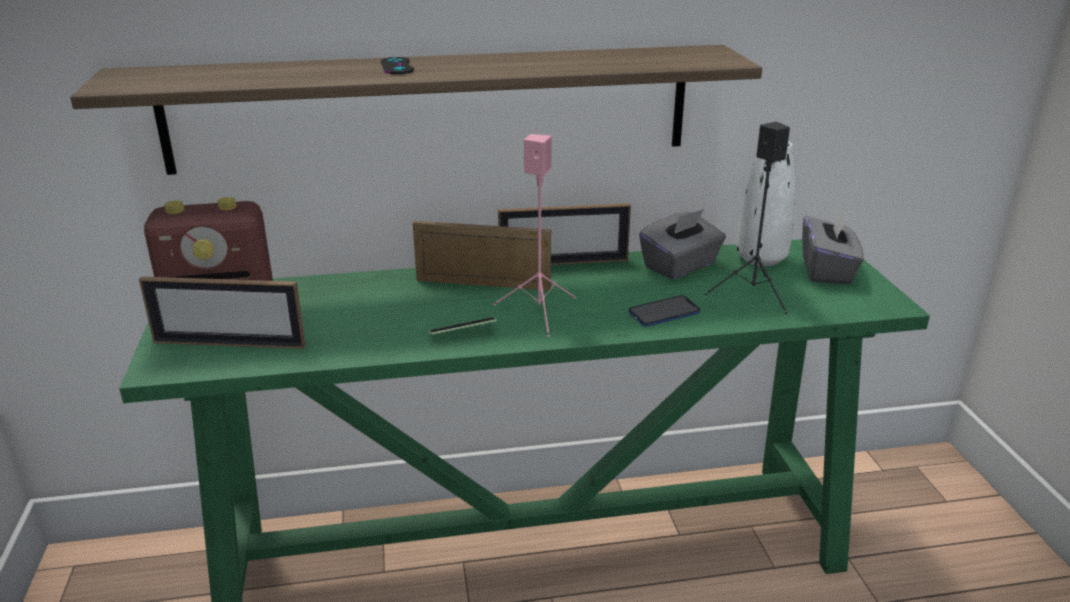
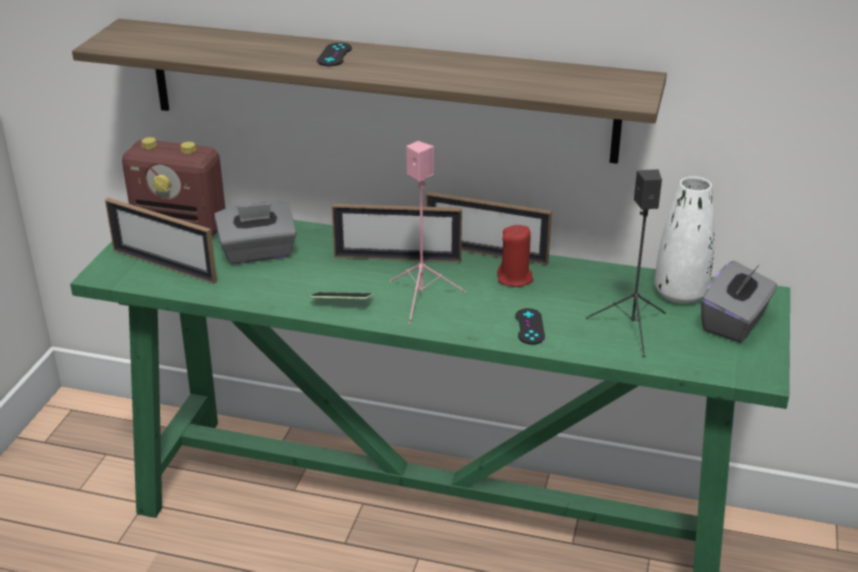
camera: 25 degrees right, 5 degrees up
(483, 284) = (397, 258): picture frame -> picture frame turned 150 degrees clockwise
(610, 277) = (515, 278): none -> red candle
(664, 313) = (529, 326): phone -> black game controller
(680, 266) = (592, 283): grey tissue box -> grey tissue box (258, 253)

